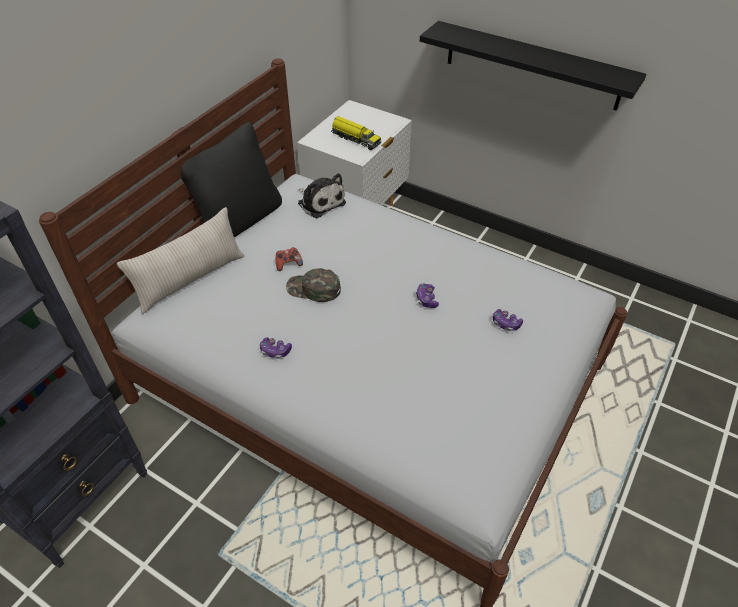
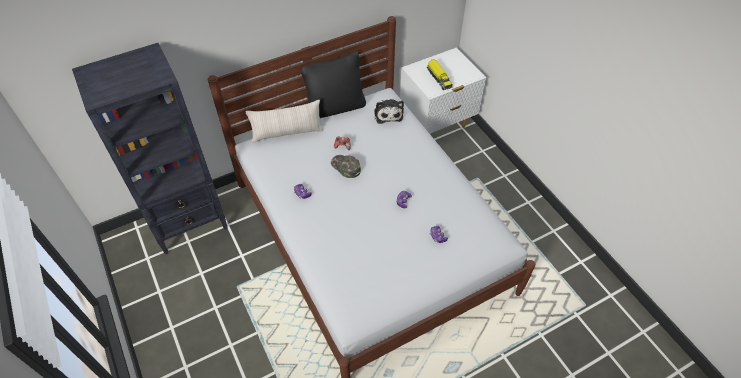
camera: 30 degrees right, 5 degrees up
(532, 65) = (557, 75): black shelf -> none

